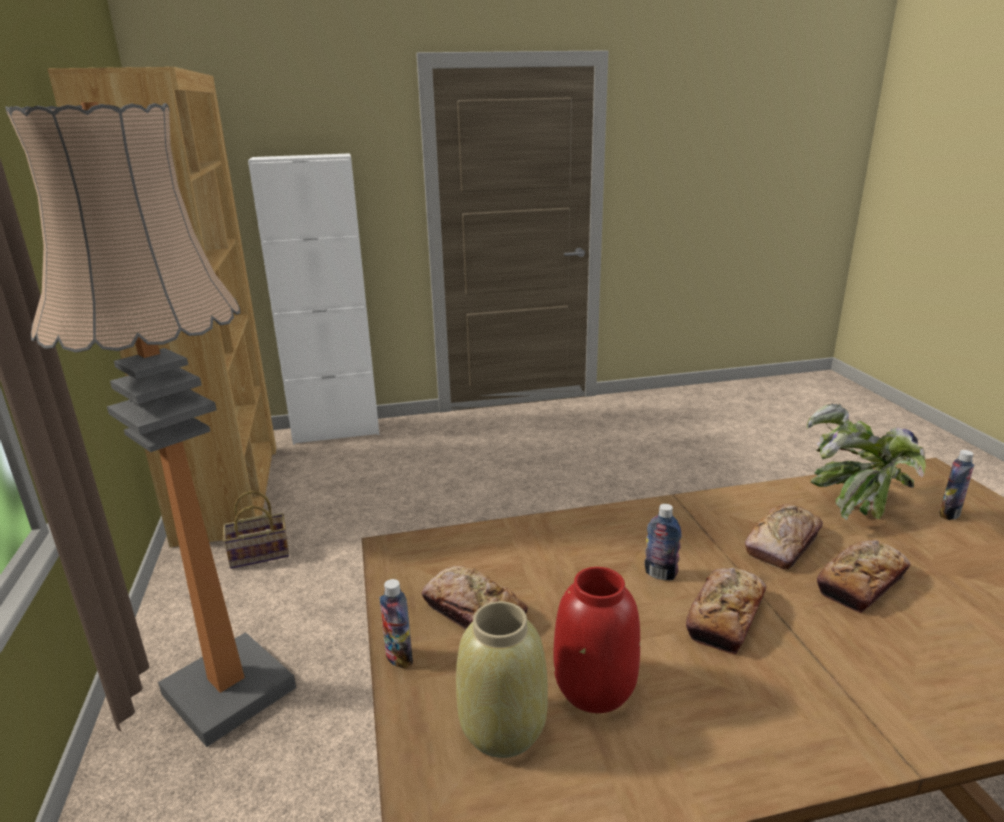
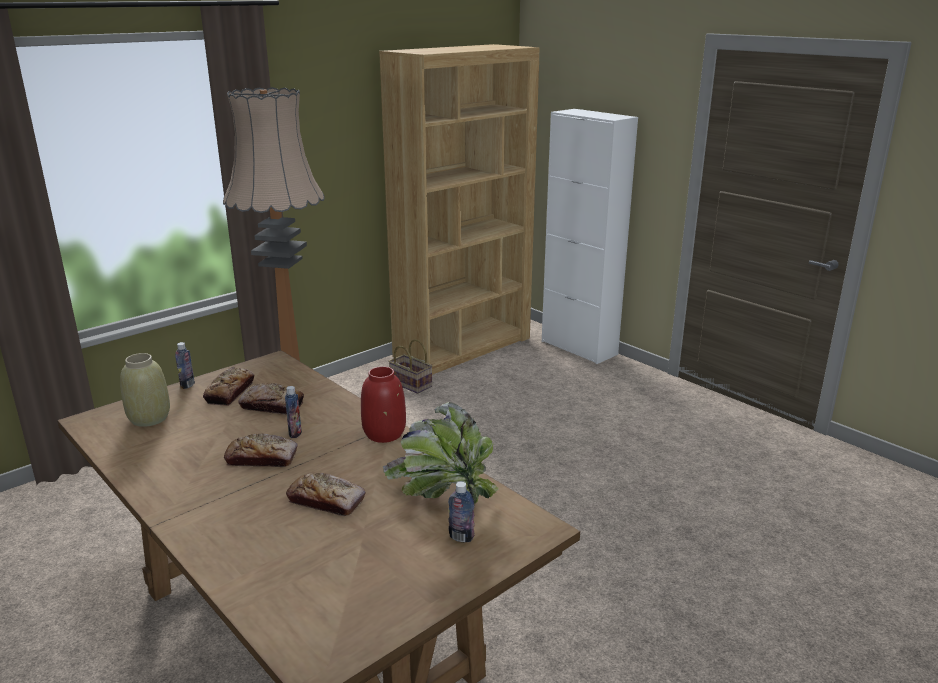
camera: 60 degrees right, 0 degrees up
(595, 688) = (184, 433): red vase -> red vase (384, 434)
(783, 544) = (358, 469): bread -> bread (272, 406)

